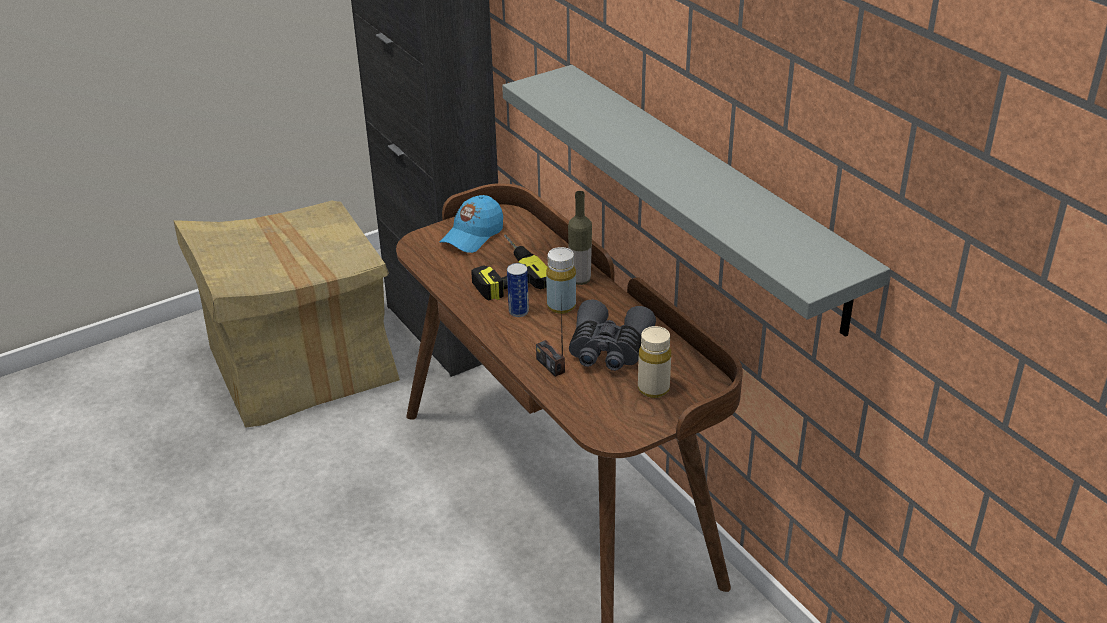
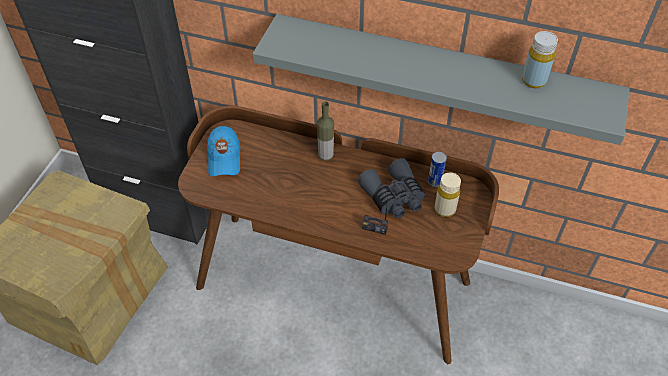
camera: 40 degrees left, 15 degrees up
(503, 272) = (274, 176): power drill -> none
(518, 311) = (315, 200): can -> can (435, 181)
(561, 306) = (335, 181): yellow bottle -> yellow bottle (533, 80)

